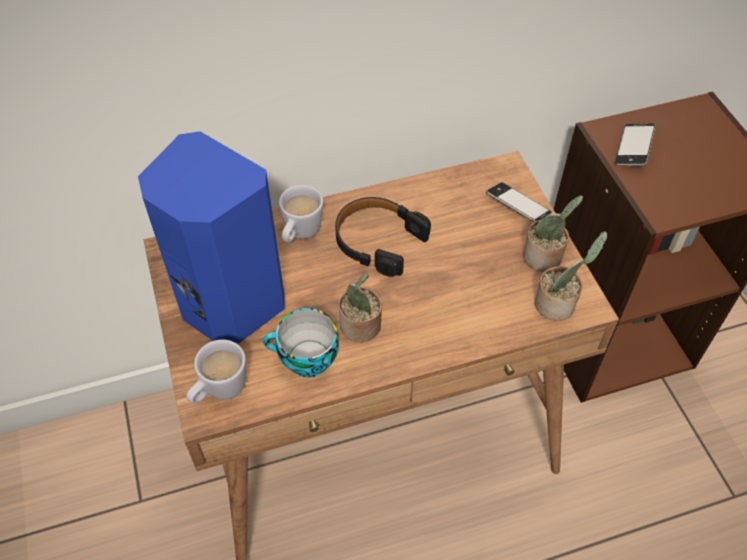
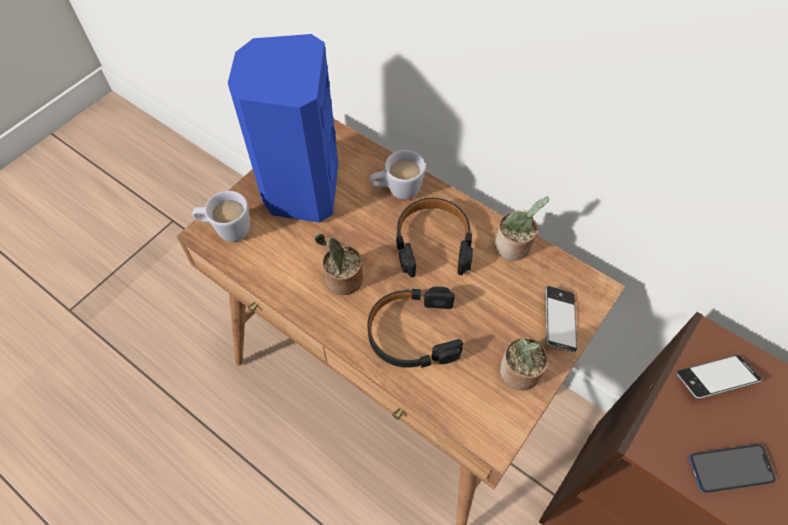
camera: 55 degrees right, 5 degrees up
(305, 360) = (287, 263): cup -> none
(455, 306) = (412, 333): none -> black headphones
(558, 304) = (477, 412): potted plant -> potted plant (514, 247)
(701, 185) = (730, 469): none -> phone

